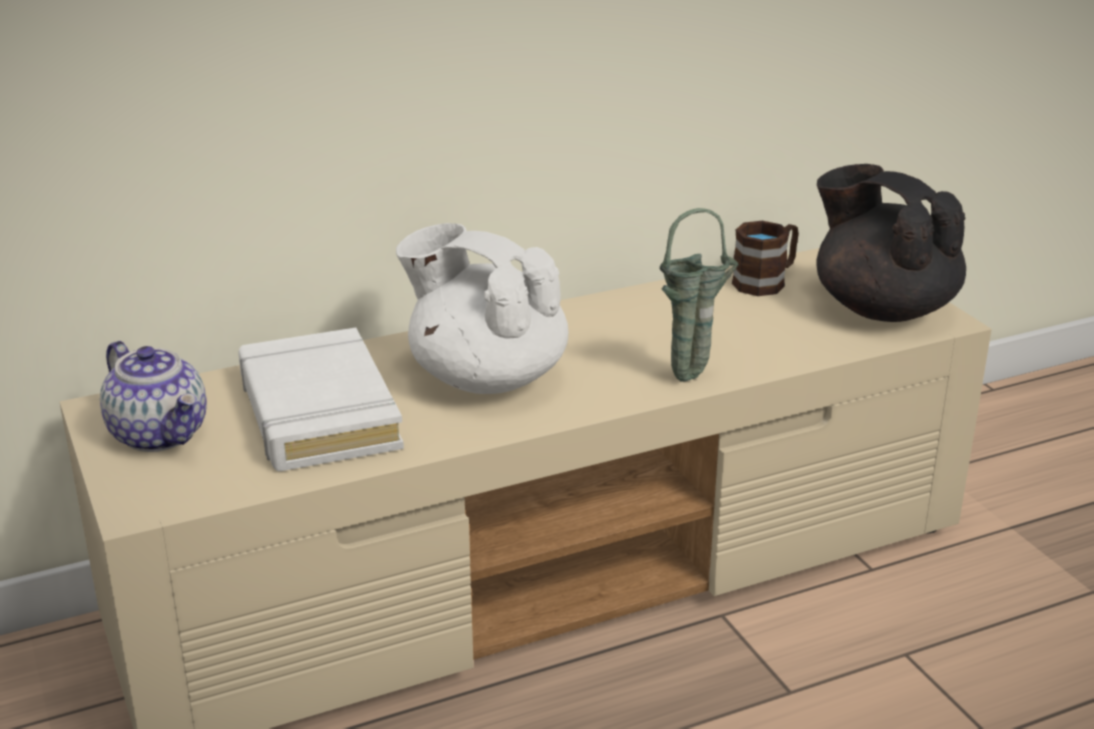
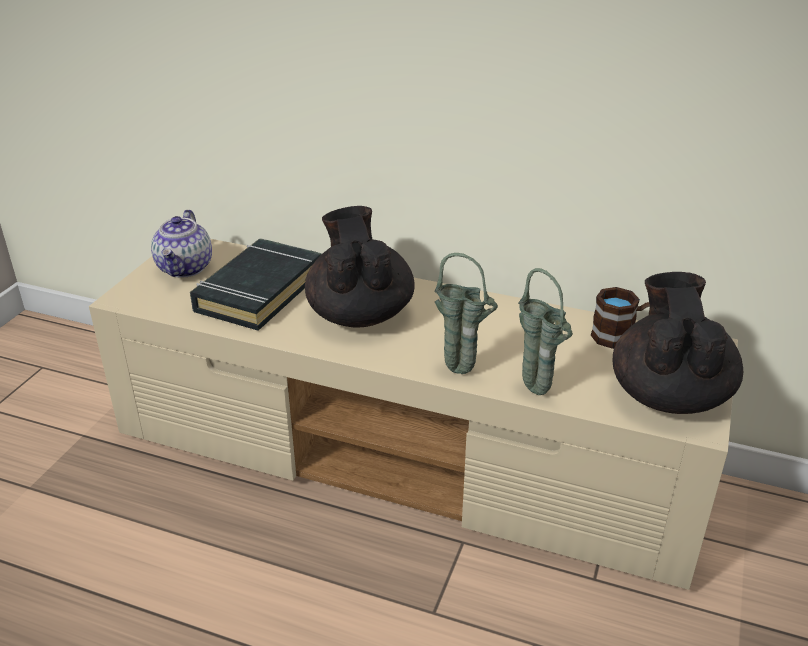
camera: 45 degrees right, 5 degrees up
(318, 412) = (258, 291): white book -> black book
(486, 377) = (360, 314): white teapot -> black teapot
(788, 360) = (538, 394): none -> green vase

